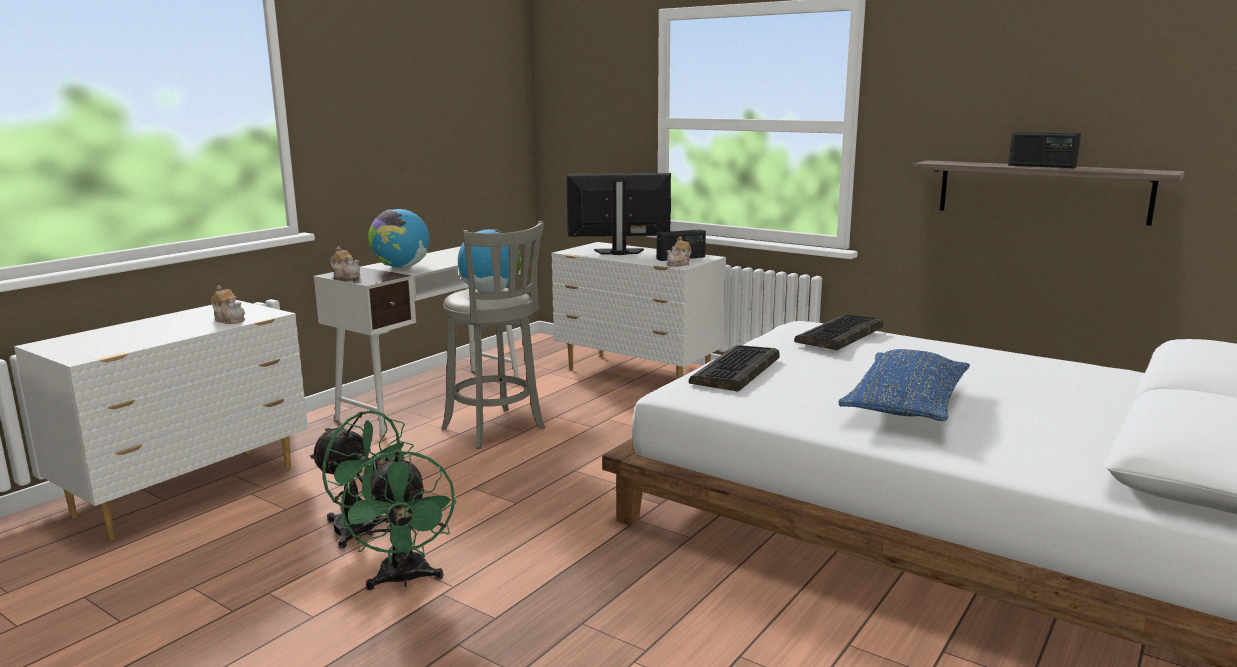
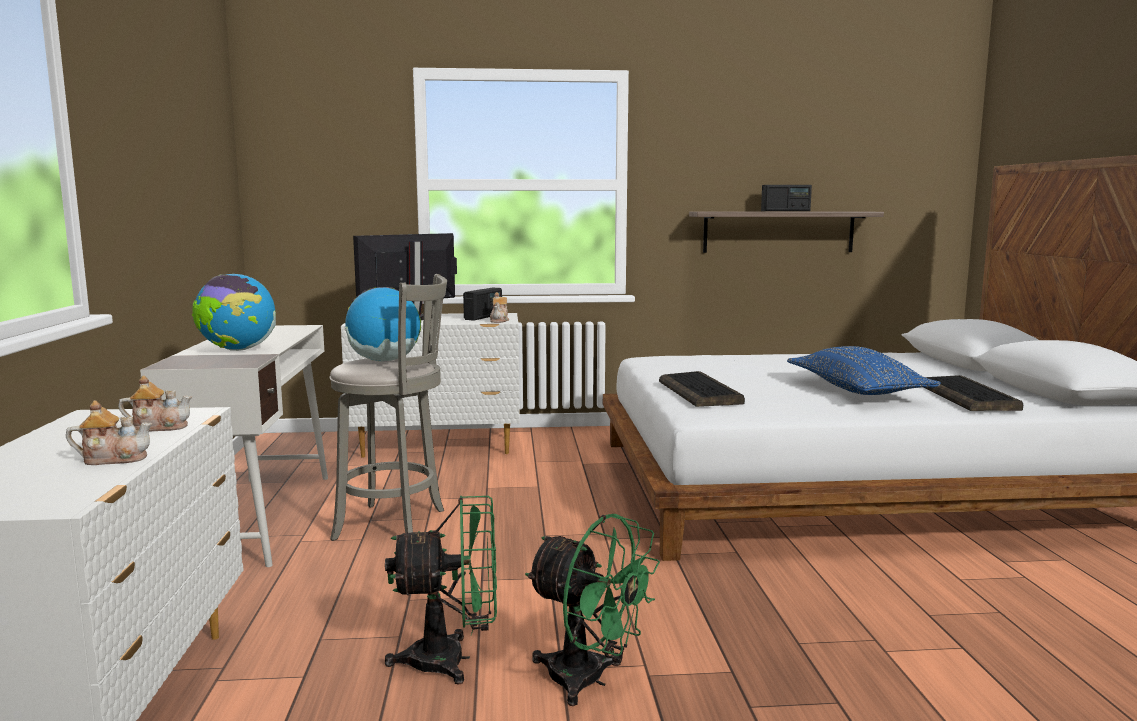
camera: 40 degrees left, 5 degrees down
(347, 276) = (193, 364): teapot -> teapot (114, 459)
(840, 335) = (701, 358): keyboard -> keyboard (968, 397)

